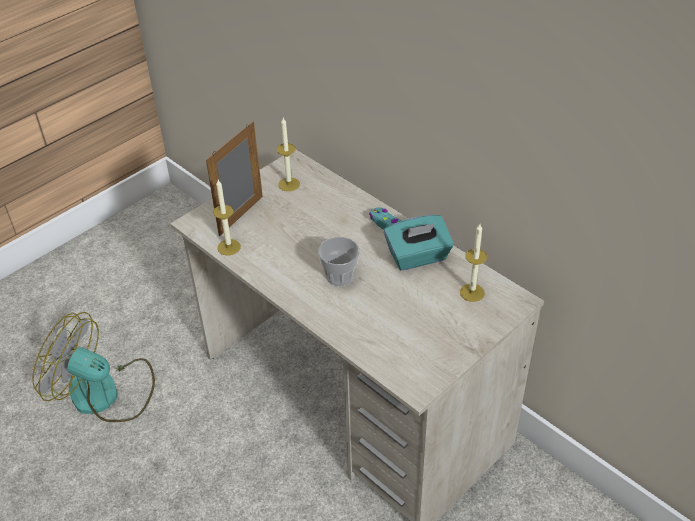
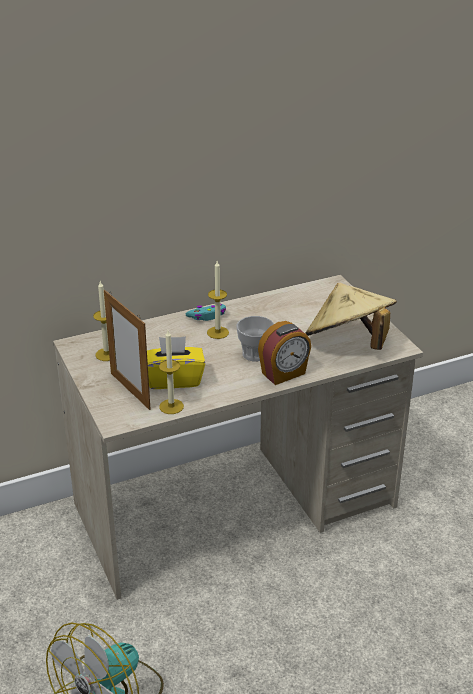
camera: 70 degrees left, 10 degrees down
(270, 236) = (174, 379): none -> yellow tissue box
(315, 306) = (284, 374): none -> alarm clock
(400, 342) = (349, 343): none -> beige hat
(418, 257) = (258, 312): turquoise tissue box -> none
(472, 292) = (314, 299): candle -> candle (218, 332)

